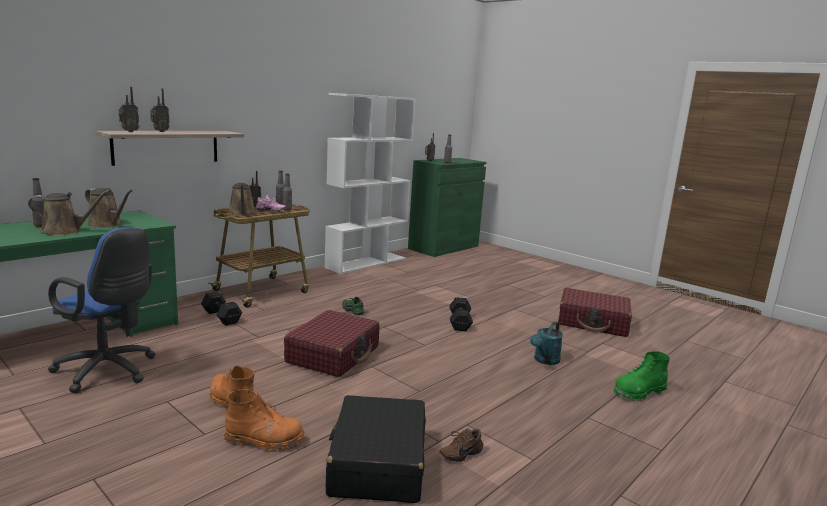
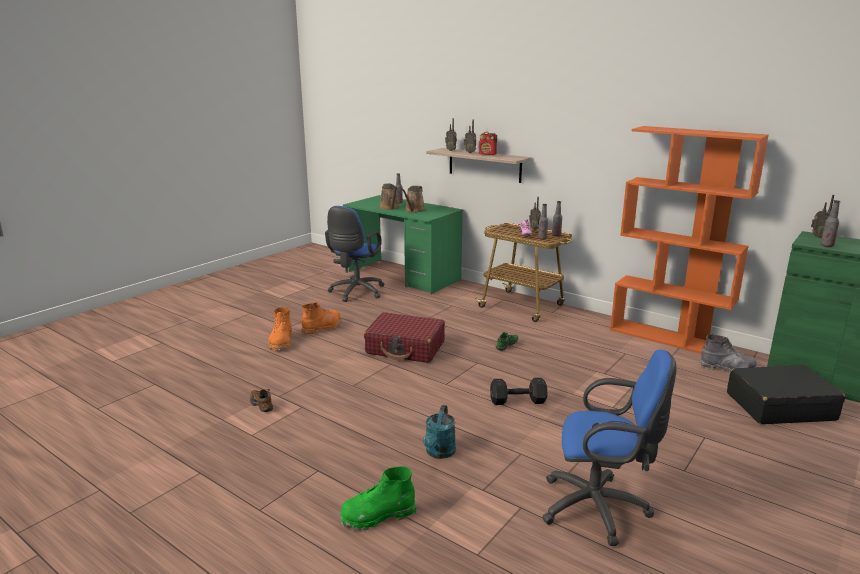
camera: 85 degrees right, 5 degrees up
(187, 131) = (487, 154): none -> radio
(221, 317) = (455, 303): black dumbbell -> none
(242, 213) = (503, 229): brown watering can -> none
(366, 263) = (669, 338): white bookcase -> orange bookcase
(377, 463) = (254, 376): black suitcase -> black suitcase (779, 406)
(420, 261) = (727, 369): none -> grey boot
(544, 361) = (439, 453): turquoise watering can -> turquoise watering can turned 105 degrees counterclockwise
(593, 322) = (600, 509): red suitcase -> blue office chair
(638, 392) = (378, 516): green boot -> green boot turned 75 degrees counterclockwise

